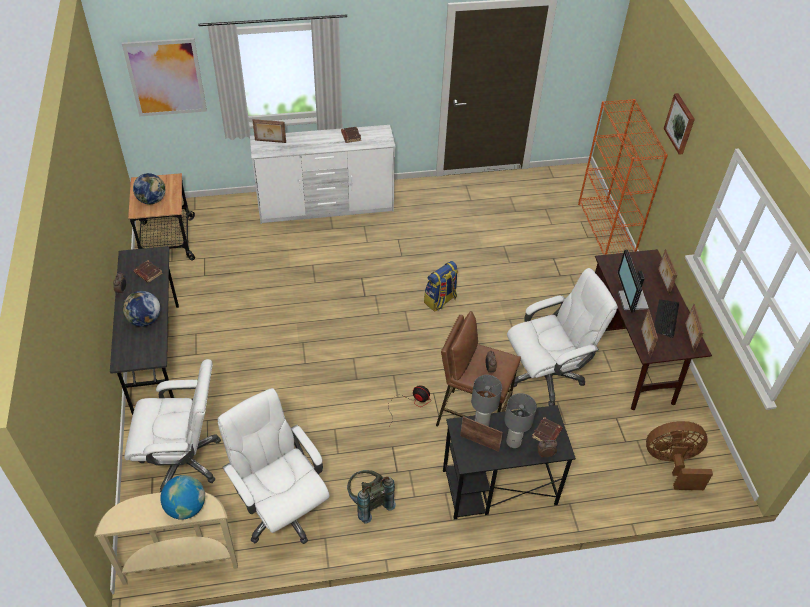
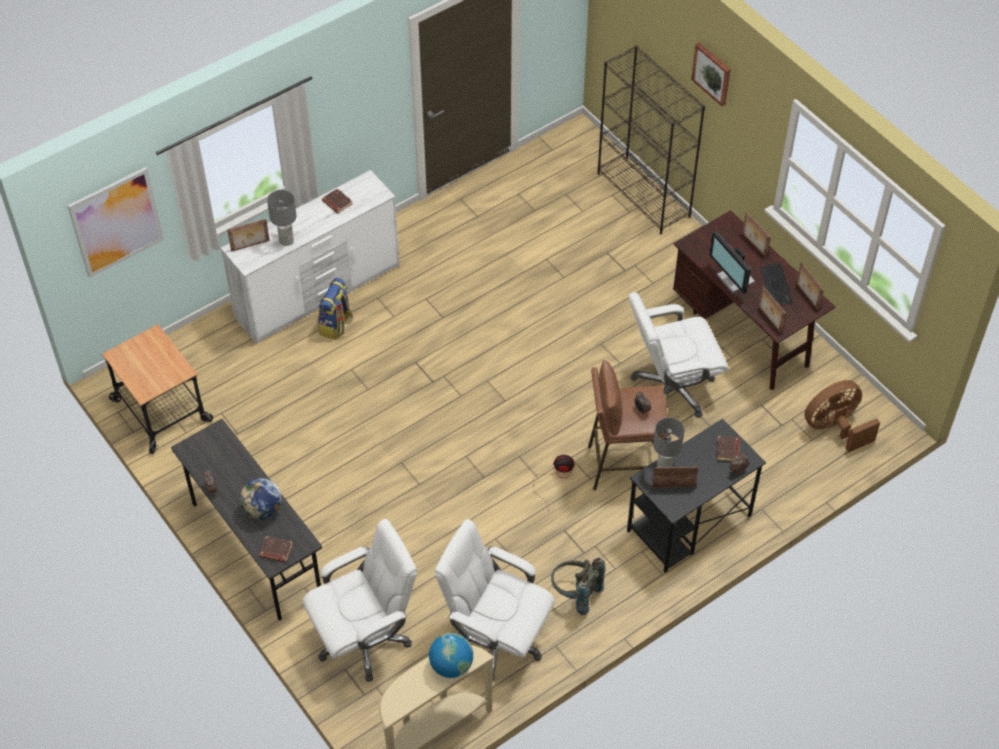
camera: 25 degrees left, 5 degrees up
(147, 273) = (224, 458): brown book -> brown book (275, 551)
(152, 200) = (150, 371): globe -> none
(440, 301) = (517, 353): backpack -> backpack (336, 325)
(514, 442) = (703, 471): grey table lamp -> grey table lamp (287, 240)
(546, 375) = (671, 389): white office chair -> white office chair turned 150 degrees counterclockwise
(606, 230) = (644, 195): orange bookcase -> black bookcase

